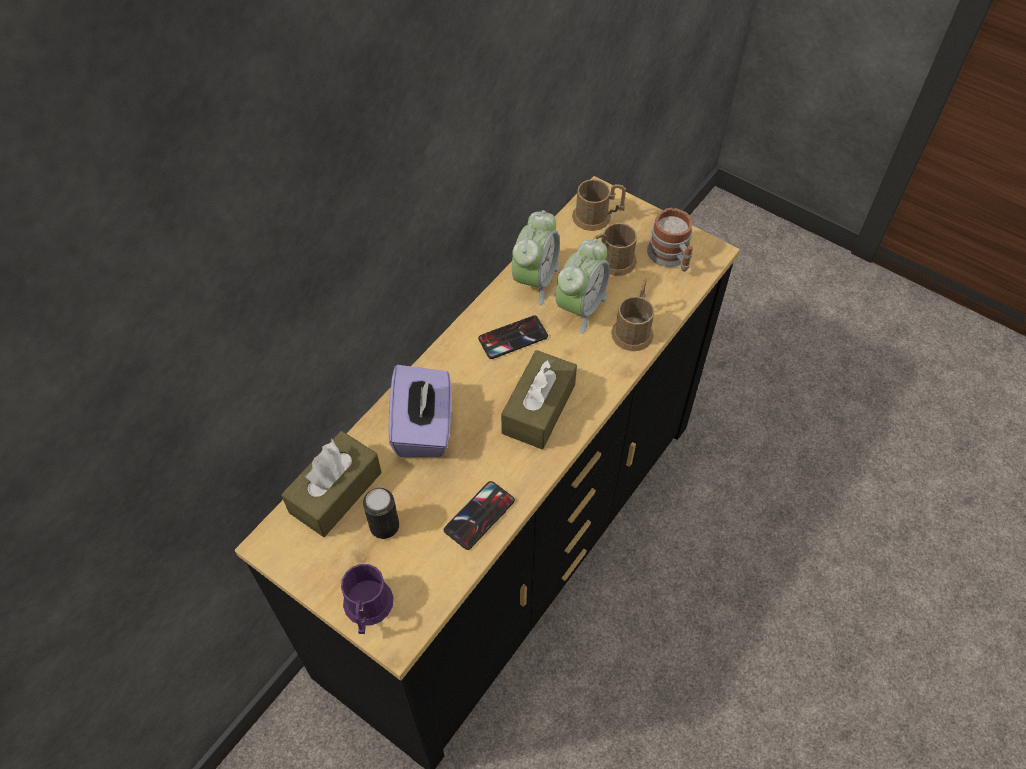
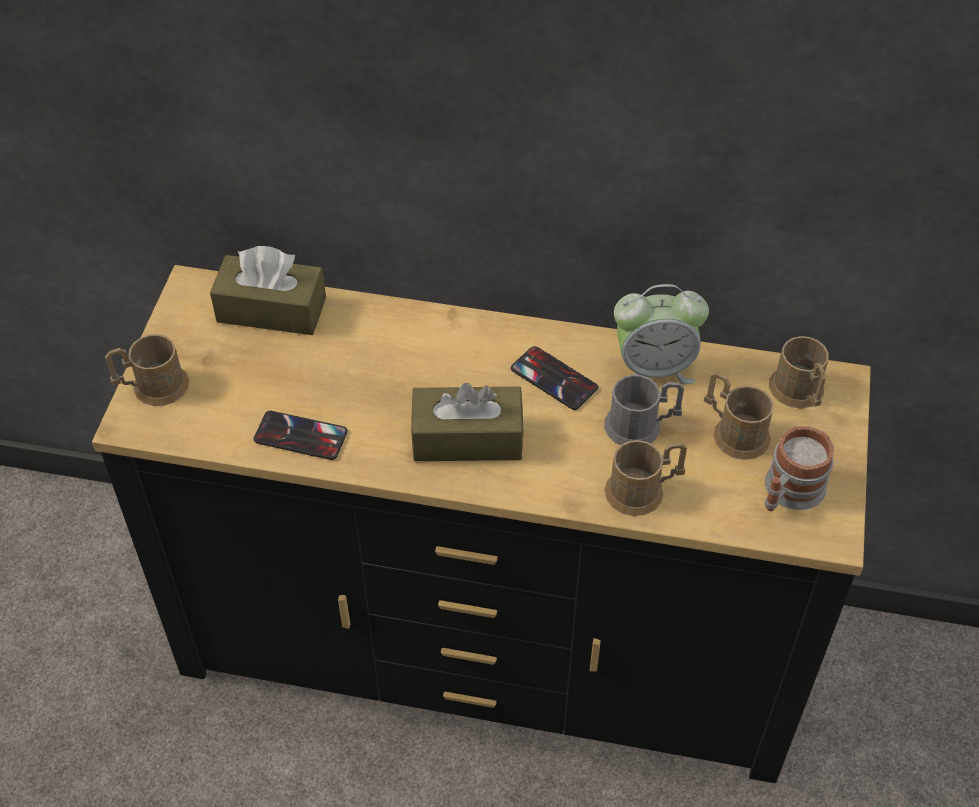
camera: 65 degrees right, 5 degrees down
(367, 609) = (152, 387): purple mug -> brown mug
(384, 526) = (250, 363): can -> none
(423, 427) = (386, 347): purple tissue box -> none
(580, 307) = (641, 426): alarm clock -> grey mug

